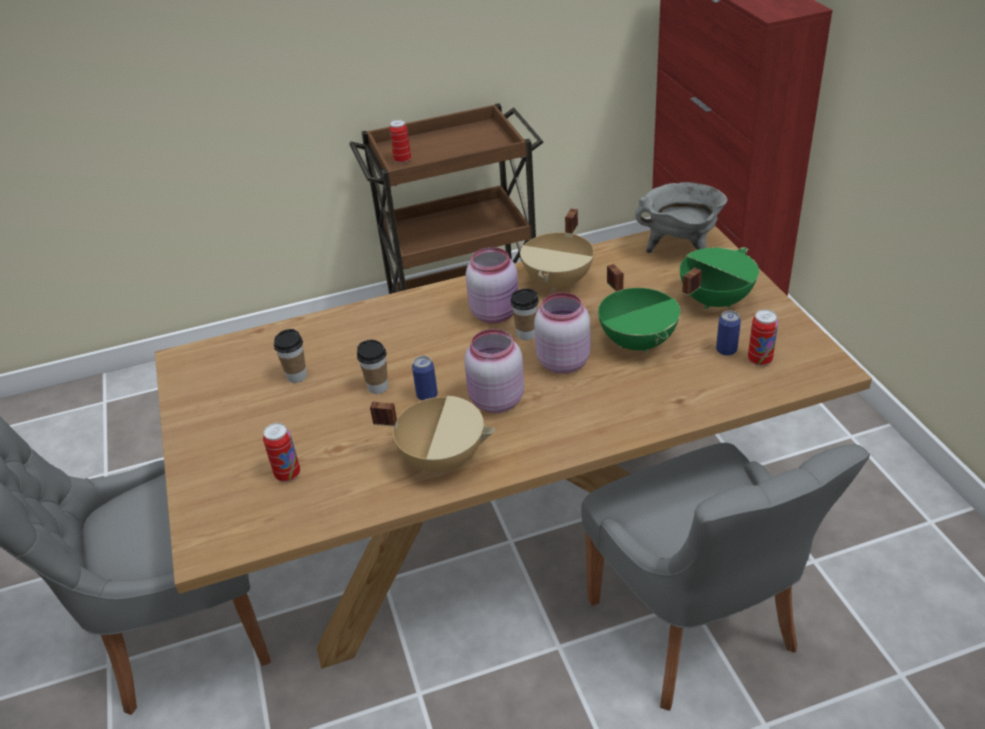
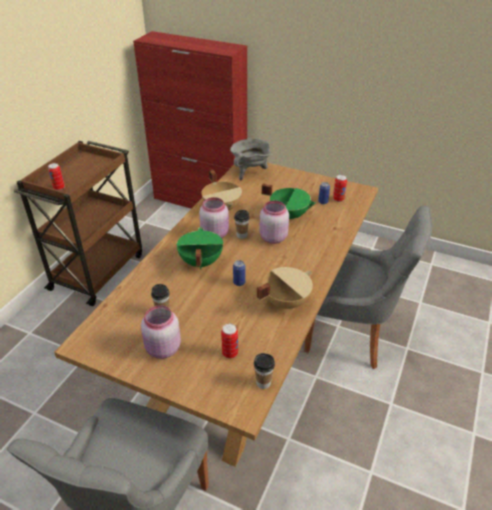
camera: 50 degrees left, 0 degrees up
(378, 387) = (211, 293): cup -> cup (263, 383)
(495, 400) = (270, 267): pink jar -> pink jar (162, 349)
(714, 300) = (292, 186): green cooking pot -> green cooking pot (200, 262)

